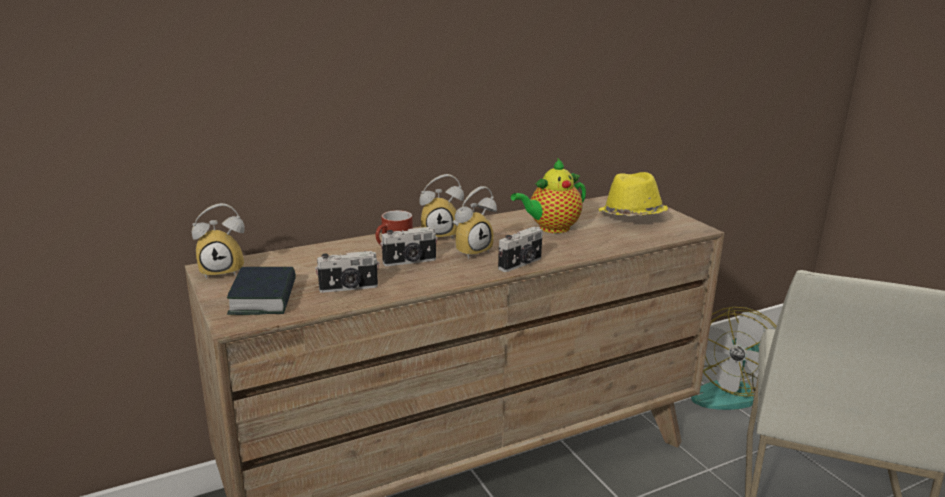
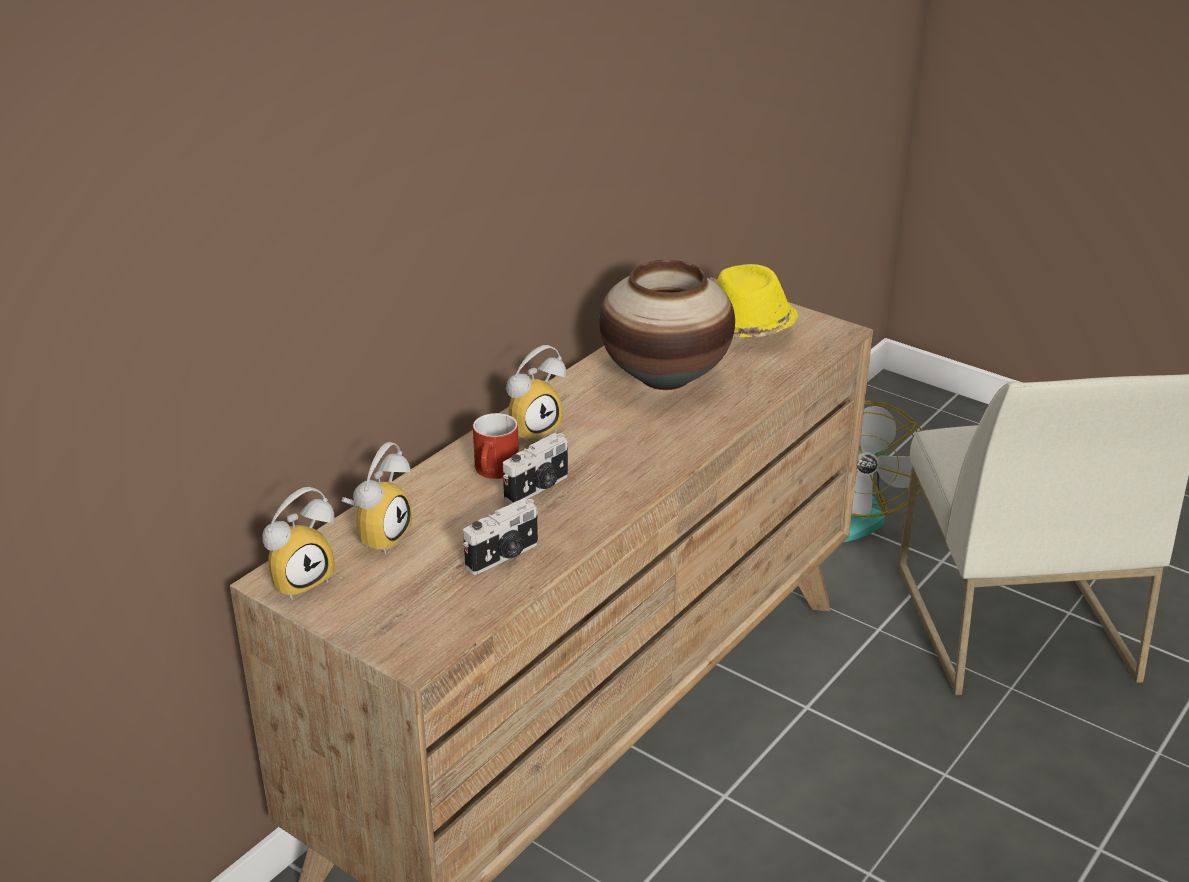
camera: 25 degrees left, 10 degrees up
(264, 298) = (410, 607): book -> none
(471, 250) = (598, 446): alarm clock -> alarm clock (379, 535)
(521, 264) = (681, 452): camera -> none
(551, 228) = (665, 377): teapot -> vase

